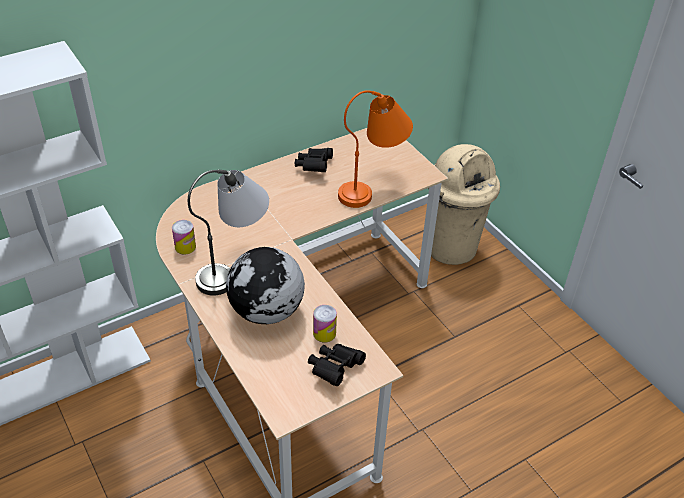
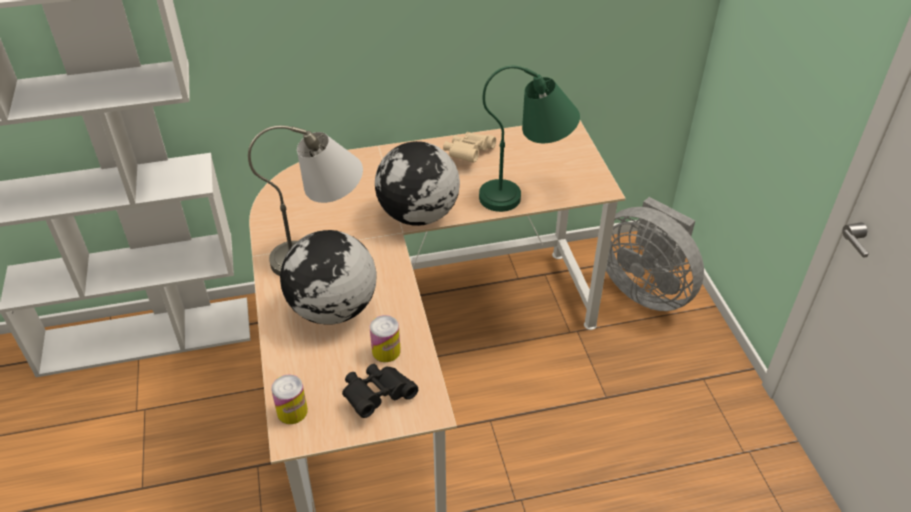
camera: 20 degrees right, 0 degrees up
(185, 247) = (280, 216): can -> can (292, 411)
(298, 223) = (418, 215): none -> globe
(314, 166) = (468, 154): black binoculars -> beige binoculars
(373, 188) = (527, 192): orange table lamp -> green table lamp
(452, 247) = (645, 288): beige trash can -> grey fan

